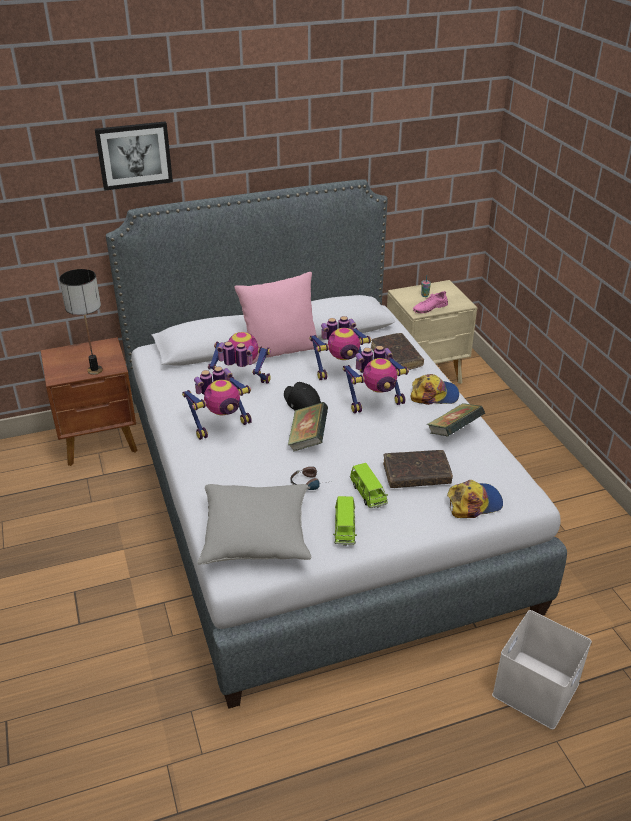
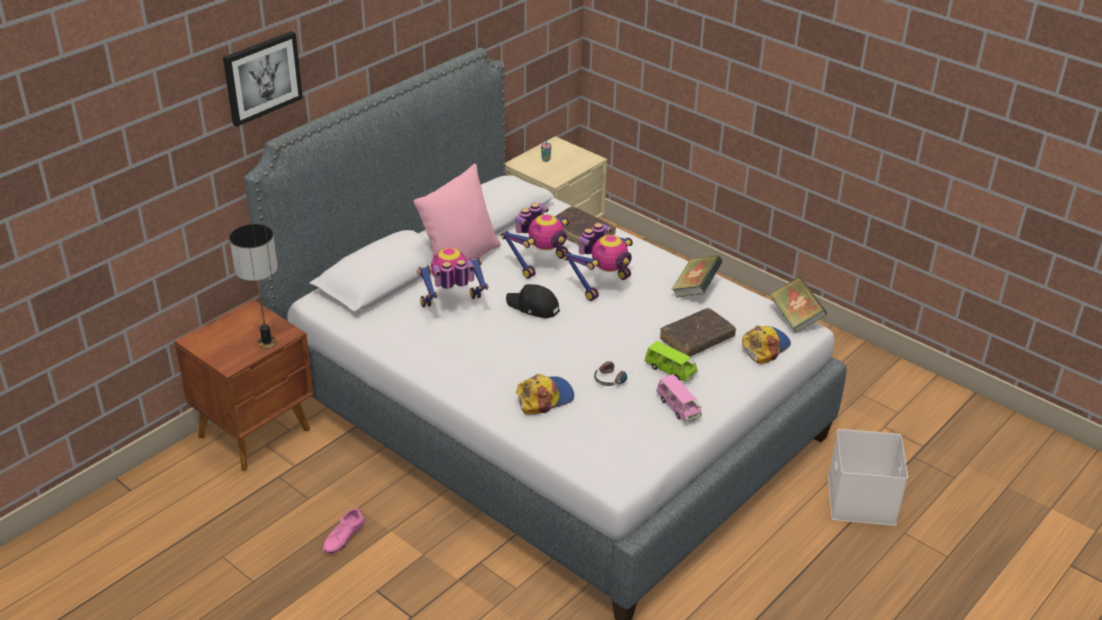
camera: 30 degrees left, 0 degrees up
(221, 426) = (474, 354): toy robot -> none
(256, 535) = (606, 441): grey pillow -> none
(308, 439) = (572, 339): book -> book (795, 318)
(344, 529) = (678, 407): green toy car -> pink toy car
(430, 308) = (562, 172): pink shoe -> pink shoe (343, 537)
(434, 395) = (648, 260): cap -> cap (544, 397)

